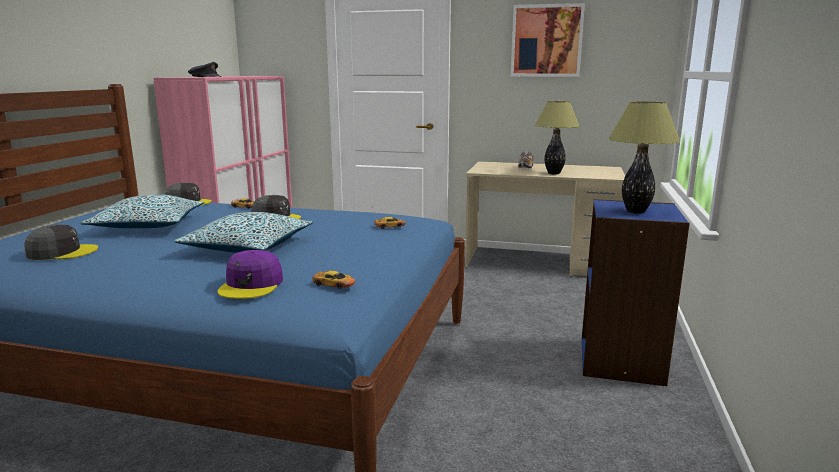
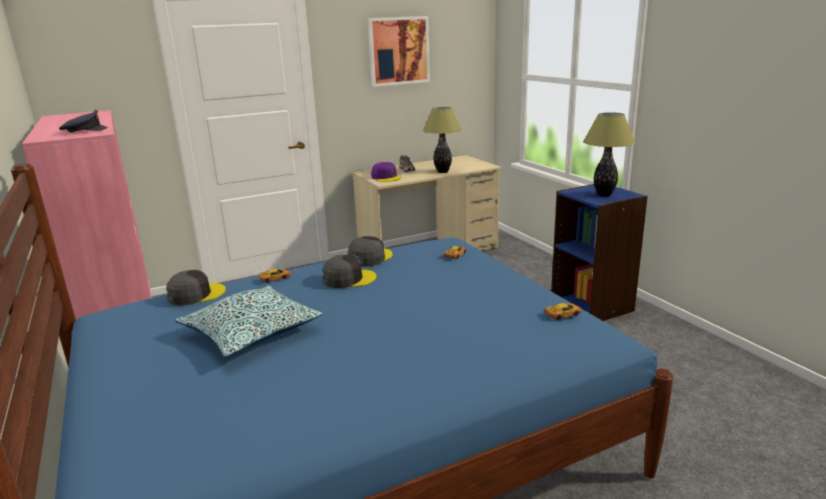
camera: 40 degrees left, 5 degrees up
(62, 252) = (260, 394): grey cap -> grey cap (369, 257)
(248, 247) = (417, 313): pillow -> none
(252, 285) = (521, 340): purple cap -> purple cap (386, 177)

